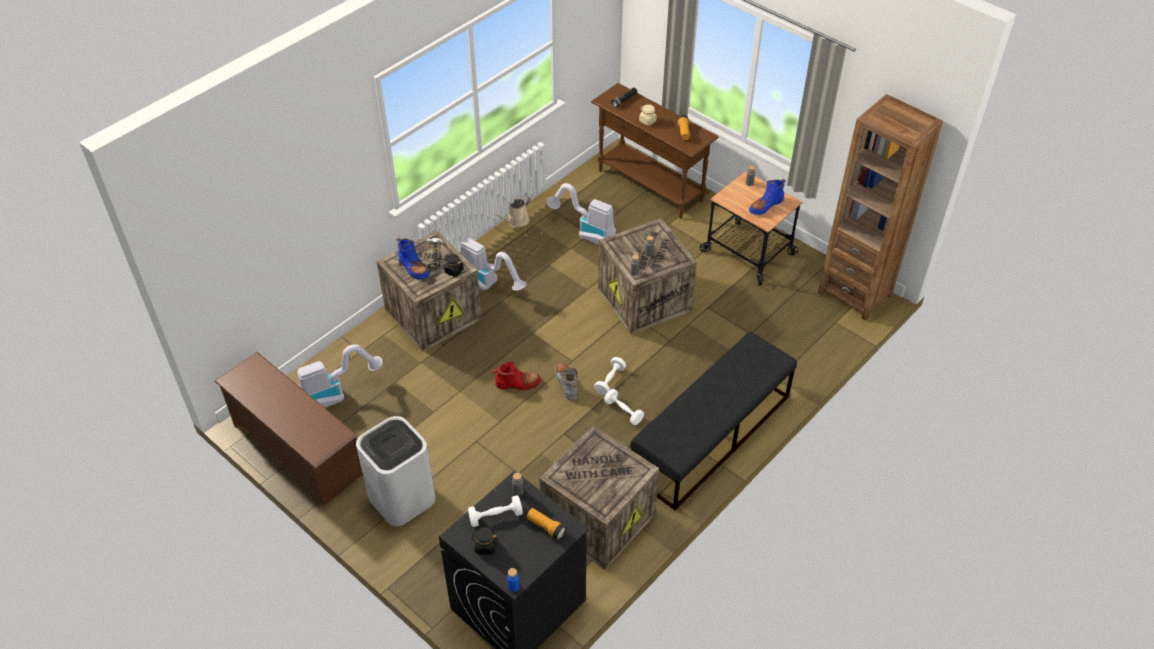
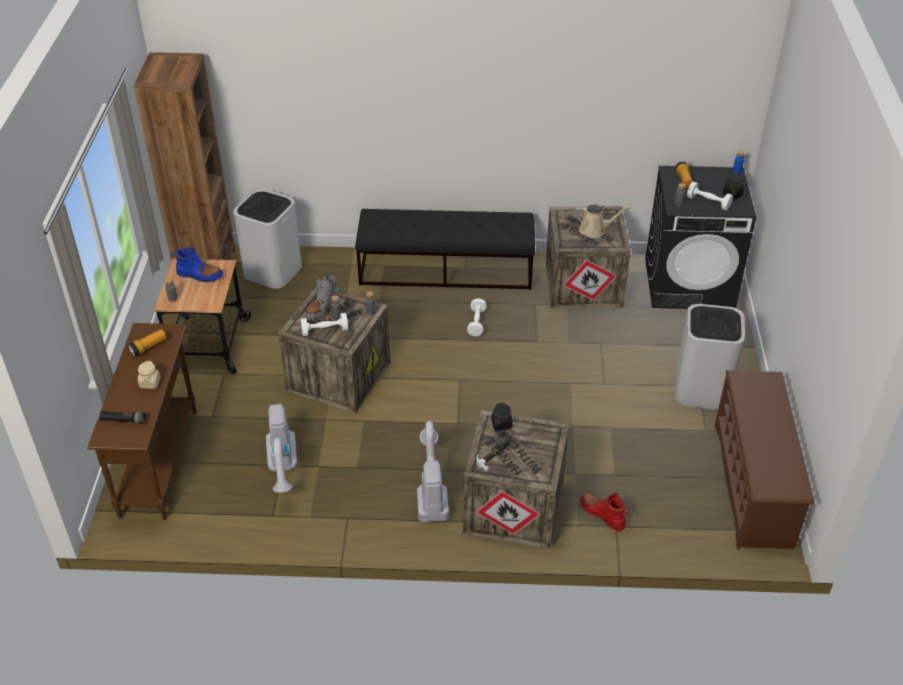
camera: 130 degrees left, 5 degrees down
(338, 394) = (674, 504): vacuum cleaner -> none
(413, 268) = (531, 455): blue boot -> none
(516, 221) = (318, 535): beige watering can -> beige watering can (594, 230)
(518, 384) = (521, 396): red boot -> red boot (602, 514)
(566, 384) = (487, 368): grey boot -> grey boot (322, 307)
(610, 381) = (455, 346): white dumbbell -> white dumbbell (325, 331)
(812, 328) = (272, 270): none -> white trash can

